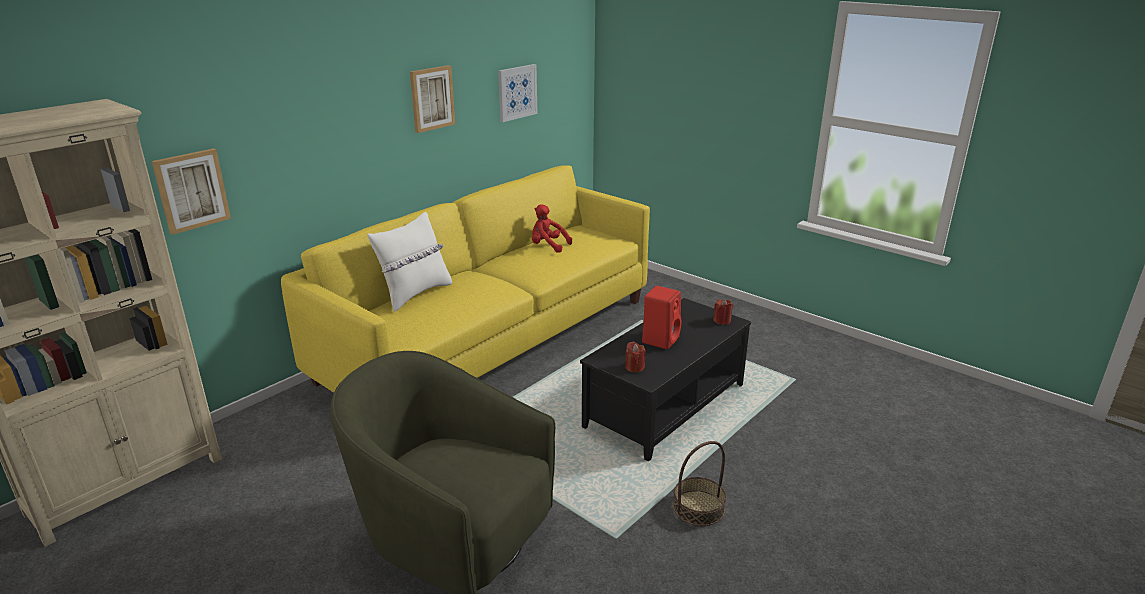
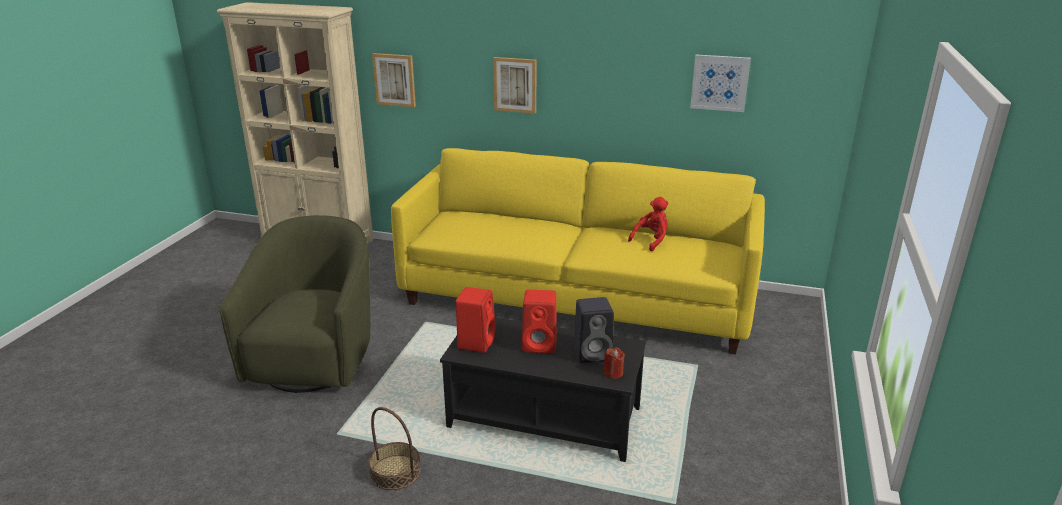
camera: 65 degrees right, 0 degrees up
(415, 294) = (501, 217): white pillow -> none
(431, 98) = (606, 63): picture -> picture (515, 84)
(548, 246) = (651, 240): red plush toy -> red plush toy turned 45 degrees clockwise
(634, 367) = (476, 342): red candle -> red speaker
(689, 321) = (594, 353): none -> black speaker

